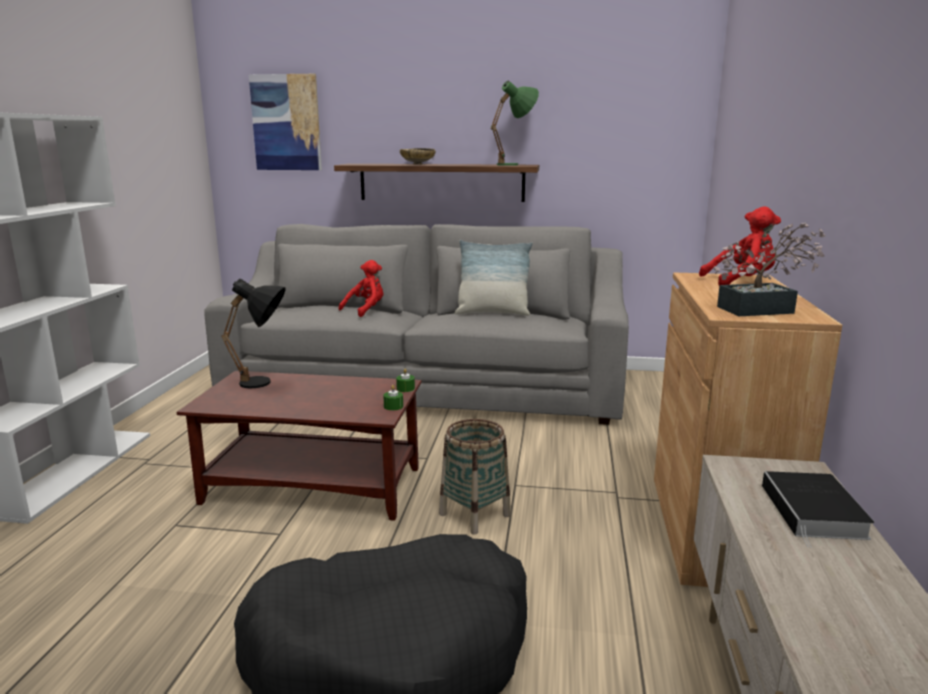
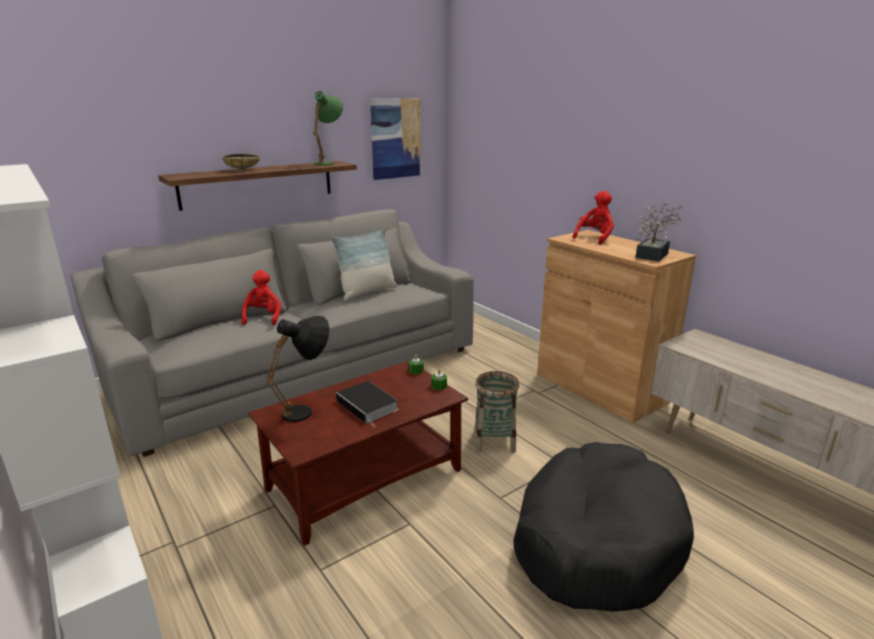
camera: 45 degrees left, 5 degrees up
(286, 123) = (74, 135): picture -> picture (396, 138)
(815, 513) = (739, 353): book -> book (368, 406)

